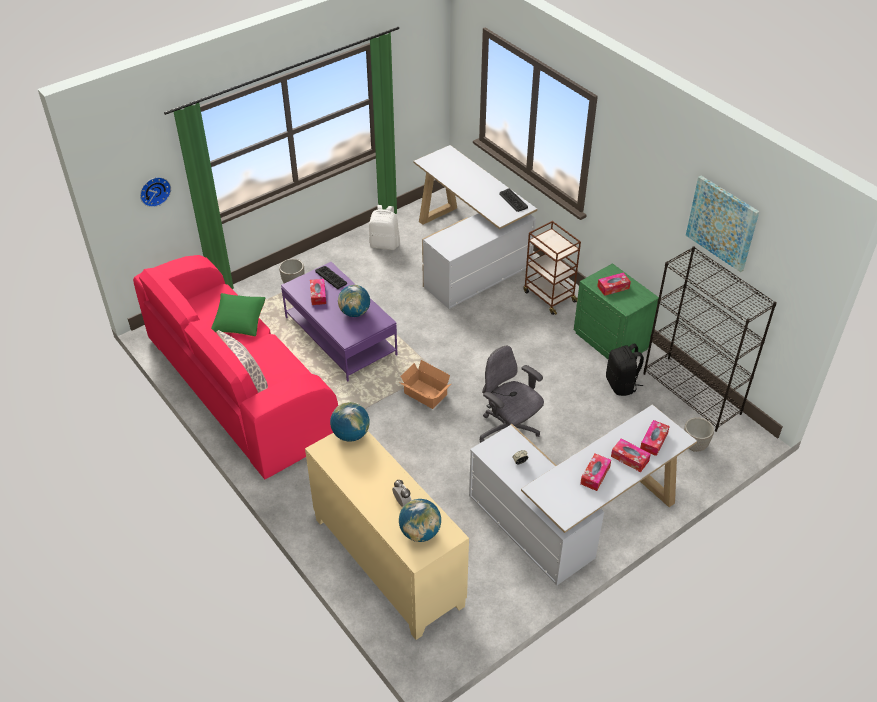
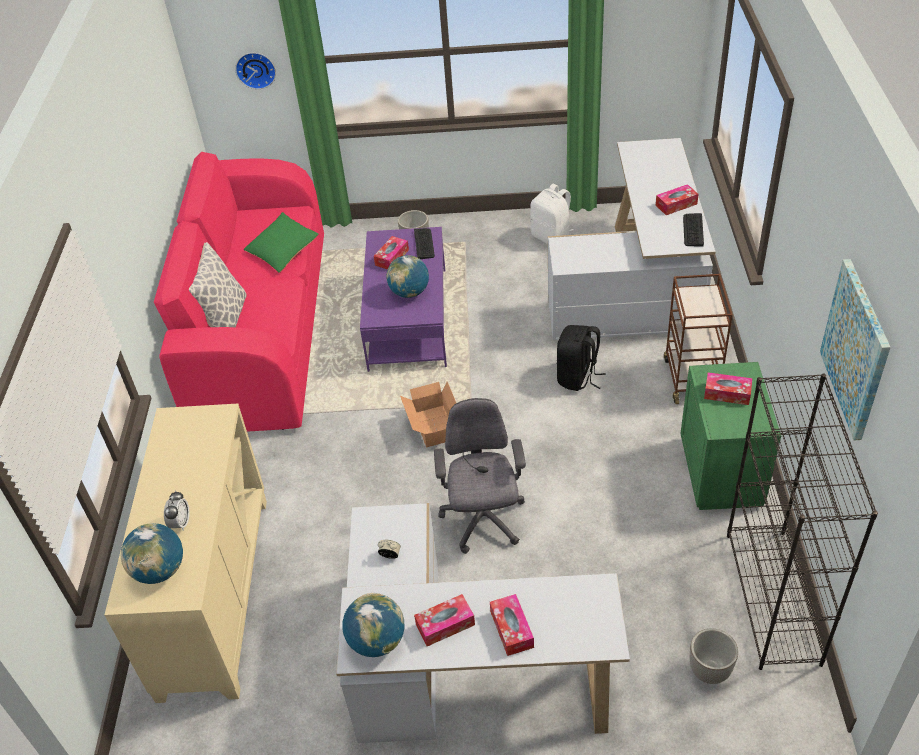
camera: 40 degrees right, 0 degrees up
(351, 434) = (213, 417): globe -> globe (377, 641)
(621, 385) = (683, 535): black backpack -> black backpack (577, 377)
(653, 441) = (567, 624): tissue box -> tissue box (676, 204)

